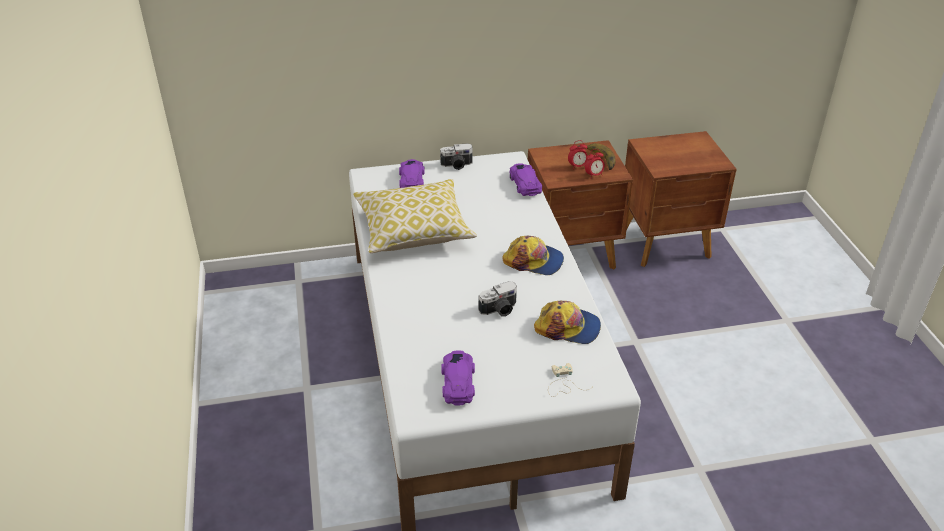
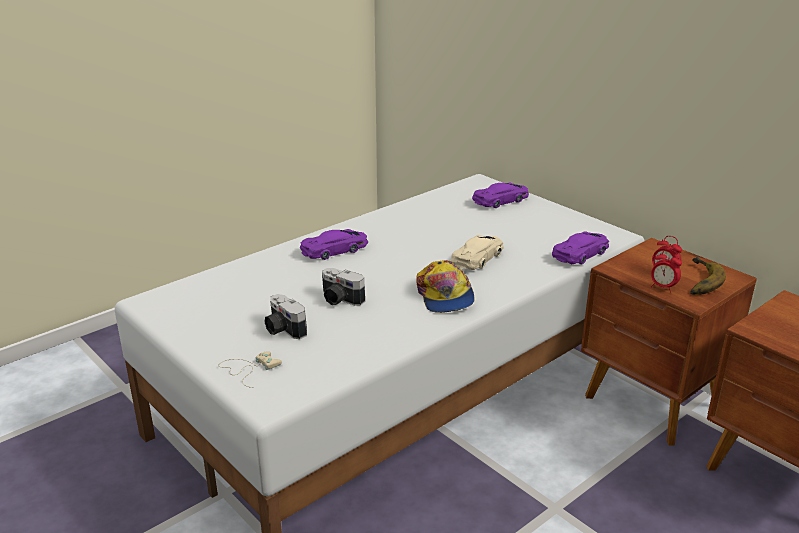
camera: 60 degrees right, 10 degrees down
(414, 230) = (421, 224): pillow -> none
(457, 165) = (558, 212): camera -> camera (283, 329)
(458, 381) = (209, 309): purple toy car -> purple toy car (335, 250)
(492, 226) = (478, 257): none -> beige toy car
(568, 327) = (347, 347): cap -> none

